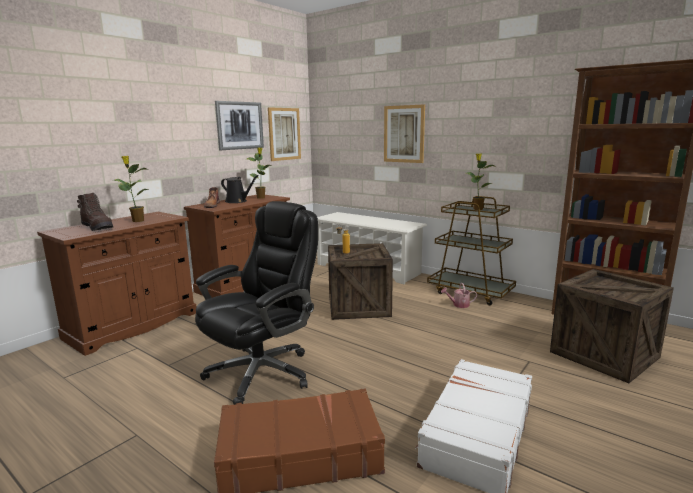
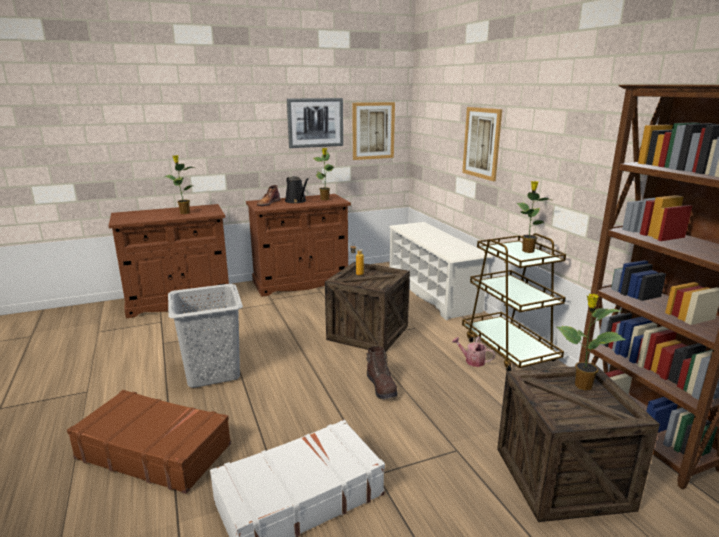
camera: 30 degrees right, 5 degrees up
(97, 227) = (148, 215): brown boot -> brown boot (382, 387)
(262, 372) = (213, 372): black office chair -> grey laundry basket
(603, 281) = (582, 385): none -> potted plant

